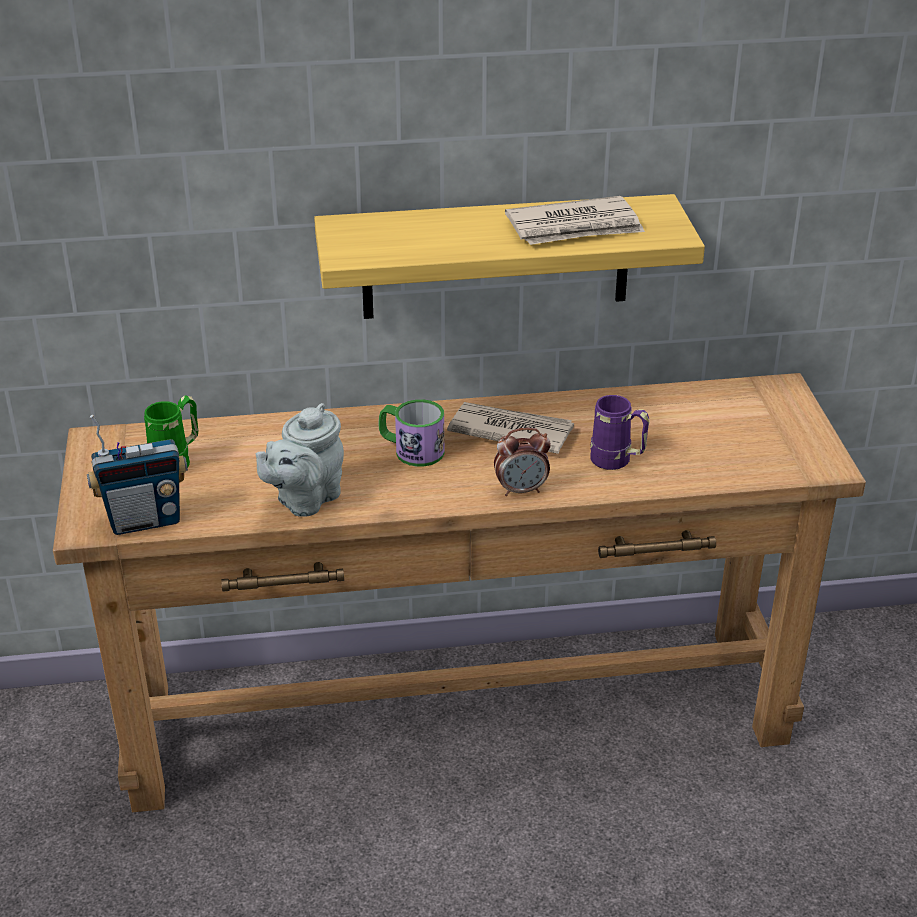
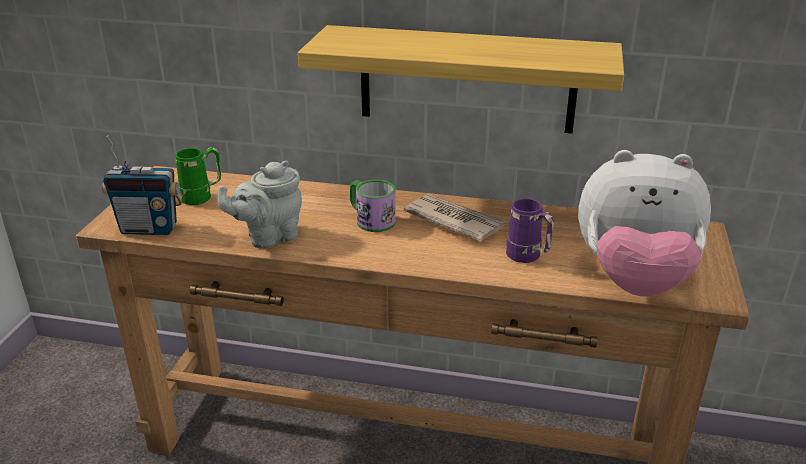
camera: 20 degrees right, 5 degrees down
(521, 490) = (436, 262): alarm clock -> none
(575, 227) = (519, 51): newspaper -> none
(739, 465) = (634, 280): none -> plush toy

